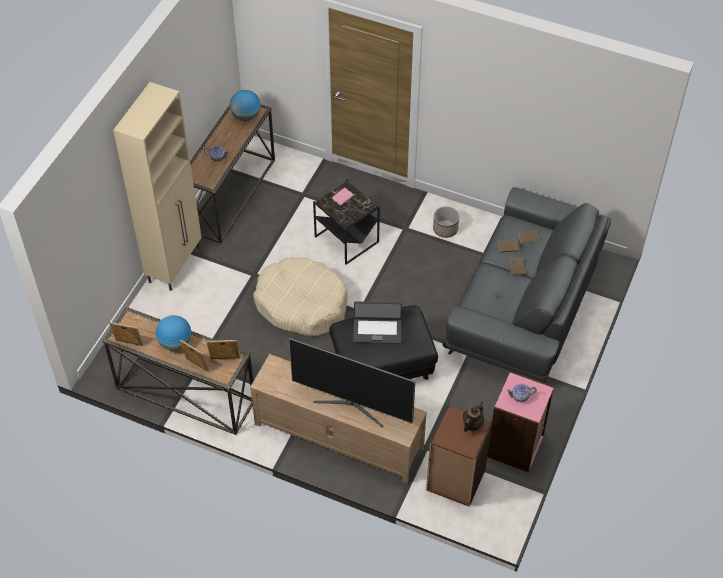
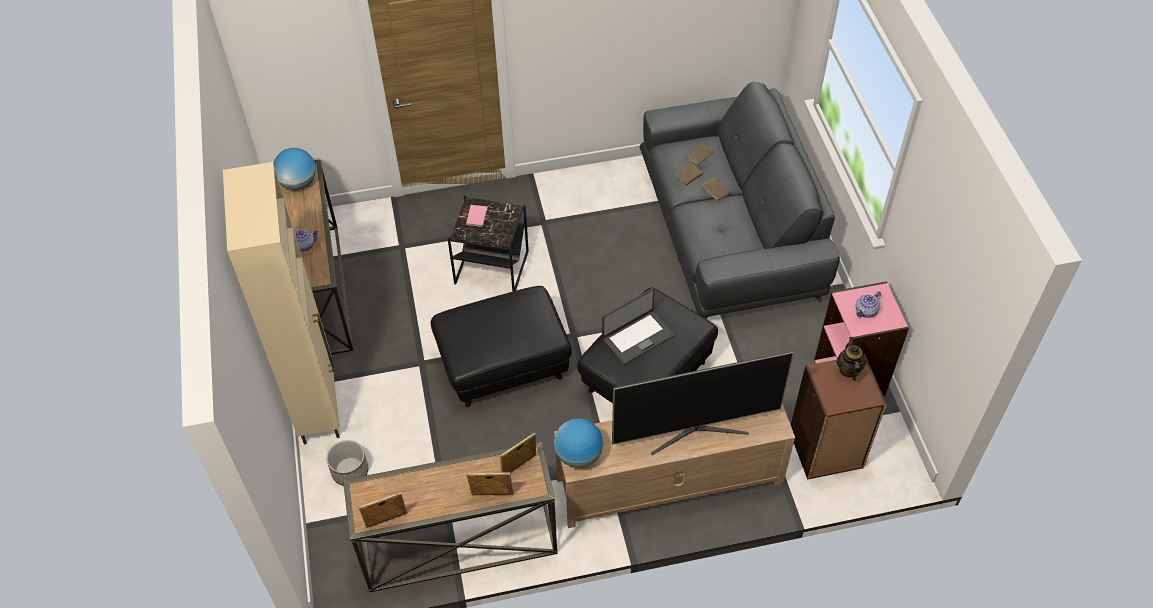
camera: 35 degrees left, 0 degrees up
(175, 343) = (442, 485): globe -> globe (578, 455)
(302, 304) = (504, 364): beige dog bed -> black ottoman
(445, 229) = (584, 200): planter -> planter (350, 471)

